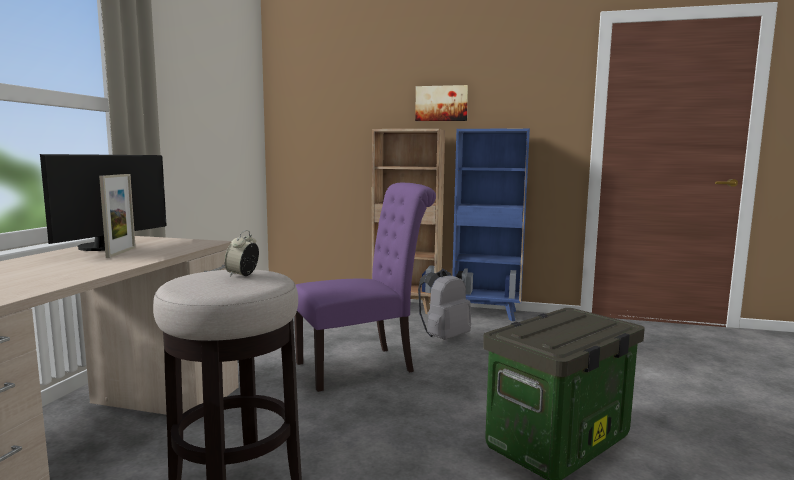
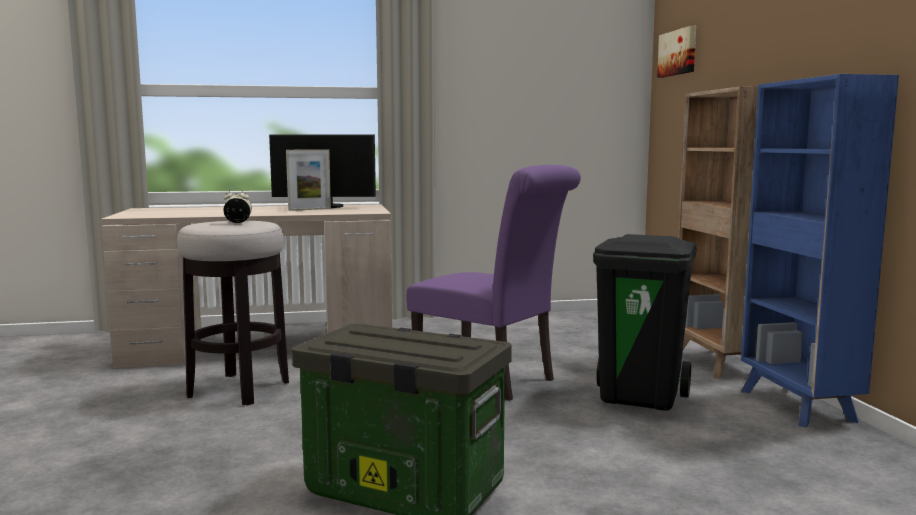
camera: 65 degrees right, 0 degrees up
(441, 103) = (796, 42): picture -> picture (678, 53)
(444, 337) = (641, 397): grey backpack -> black trash can

